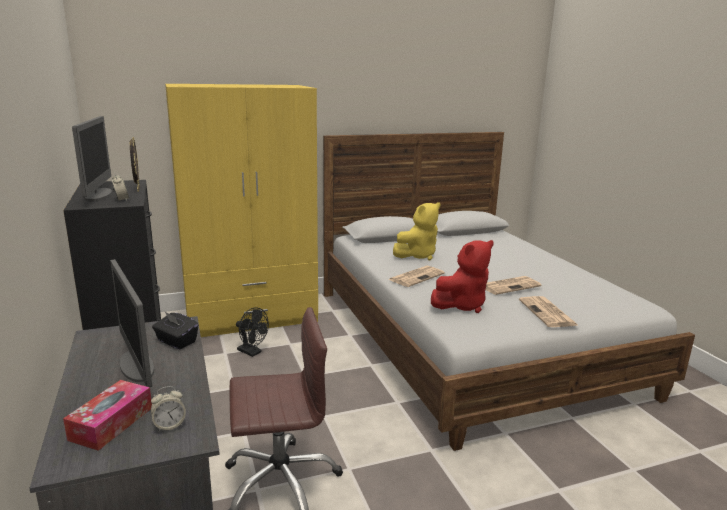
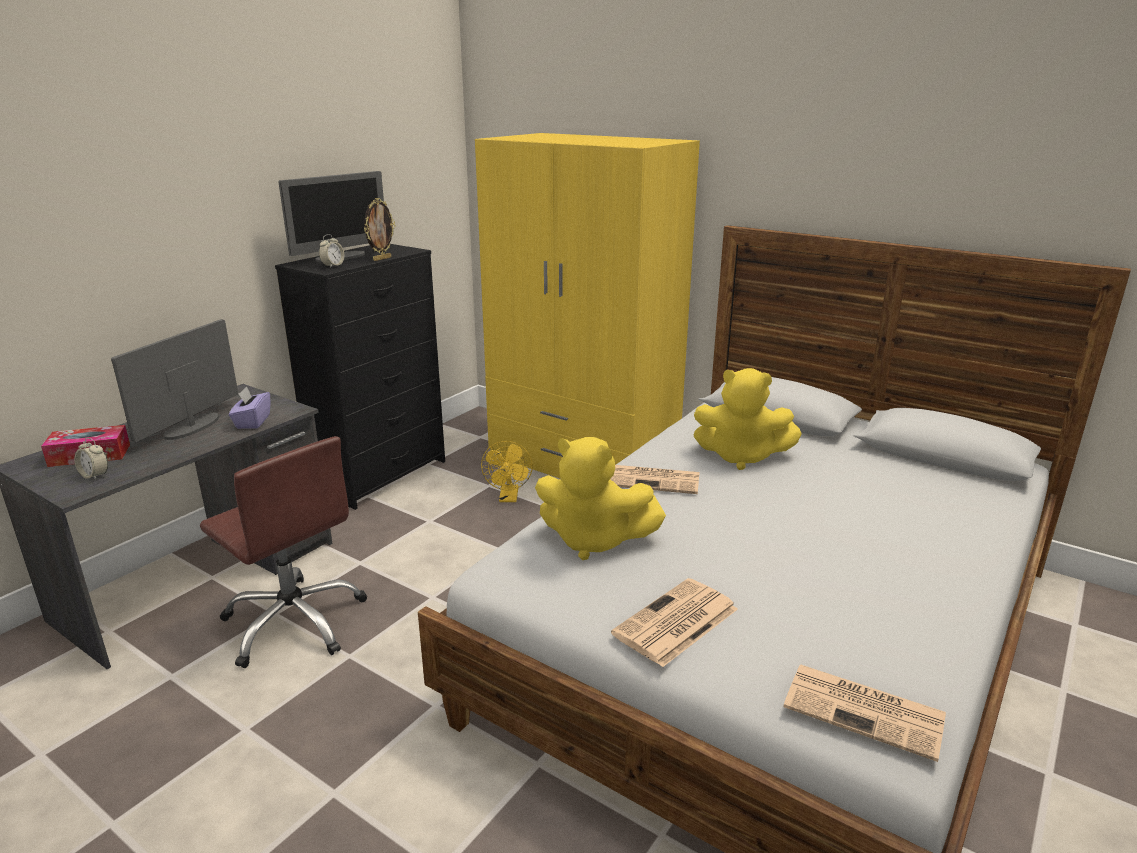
camera: 55 degrees right, 5 degrees up
(176, 341) = (252, 422): black tissue box -> purple tissue box
(252, 352) = (509, 498): black fan -> yellow fan
(462, 305) = (593, 540): red plush toy -> yellow plush toy
(509, 285) = (737, 558): newspaper -> newspaper (866, 711)

